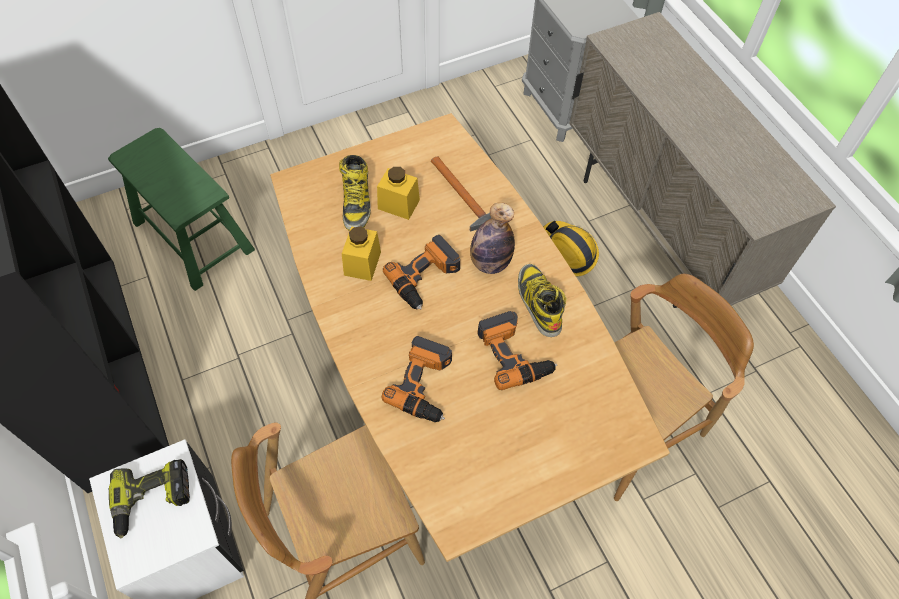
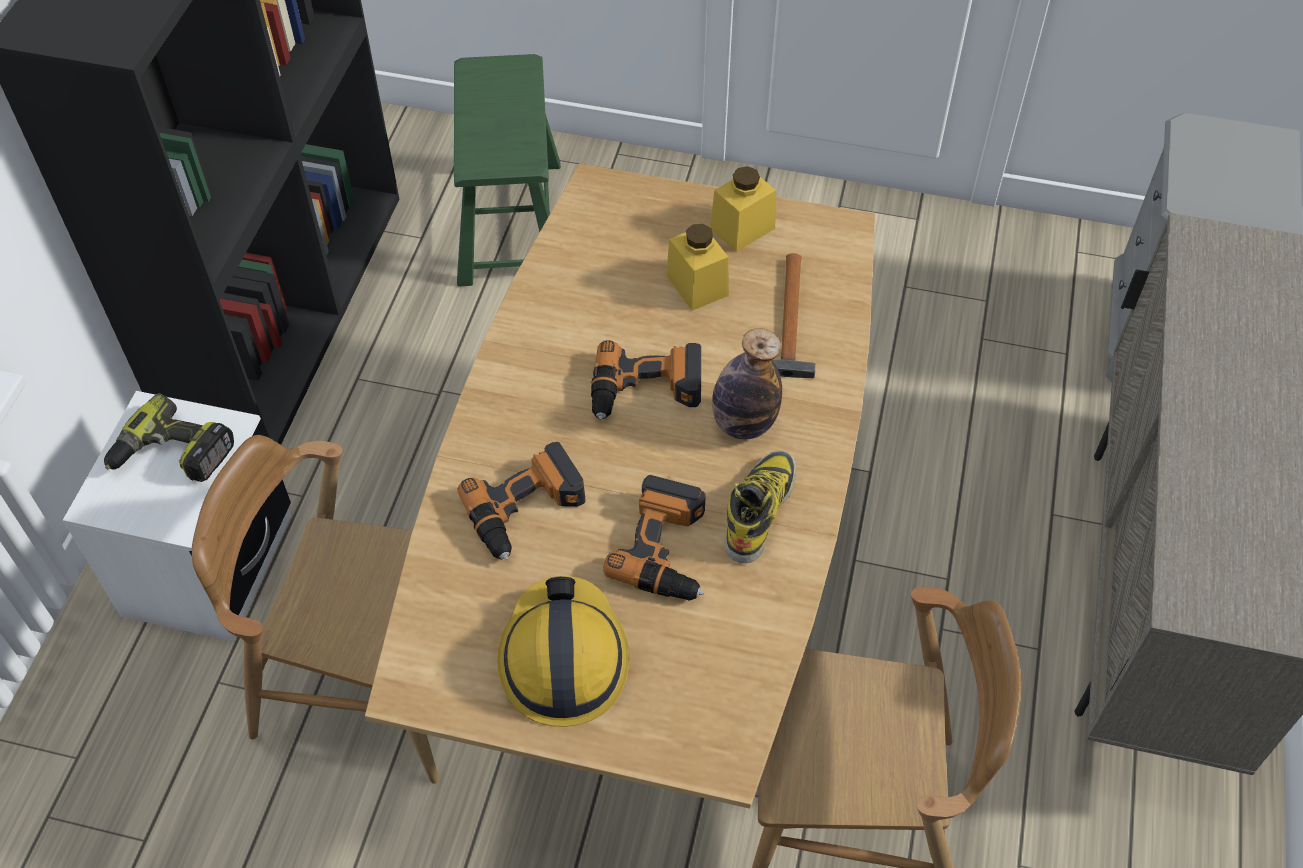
camera: 40 degrees right, 5 degrees down
(356, 202) = (648, 253): boot -> none
(362, 263) = (587, 327): yellow jar -> yellow jar (742, 228)
(567, 252) = (979, 535): hard hat -> hard hat (563, 659)

